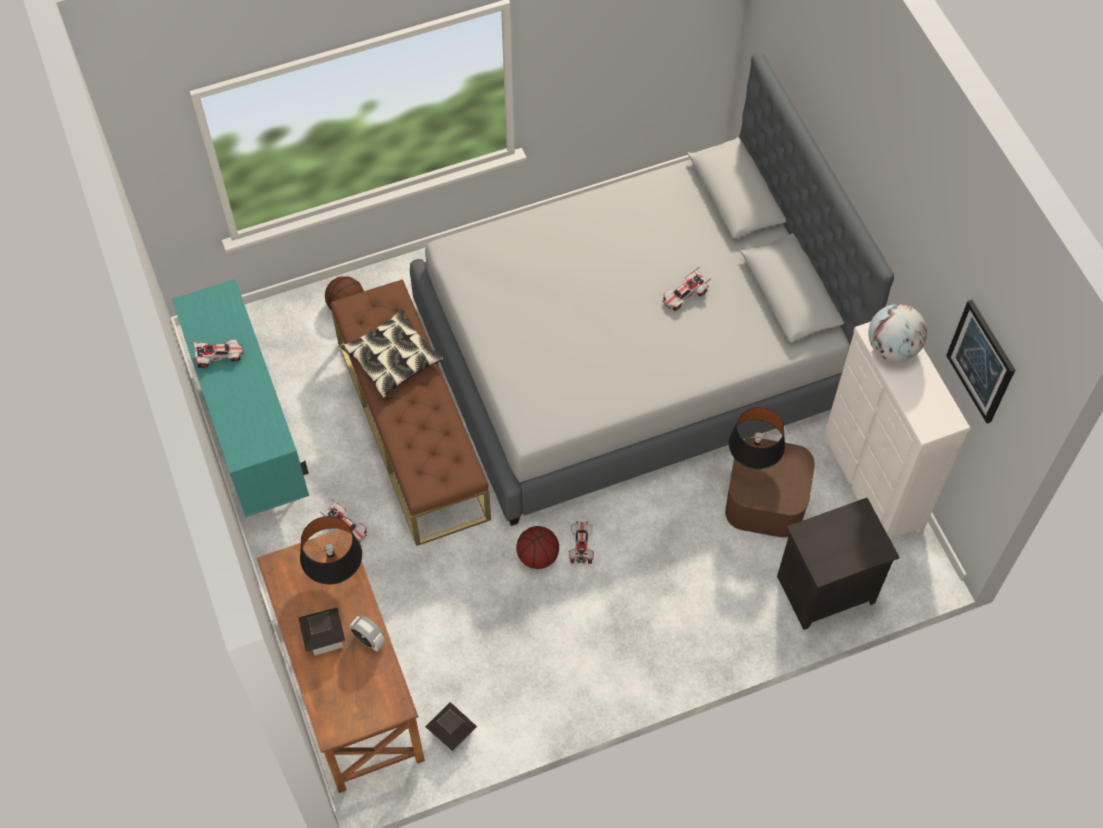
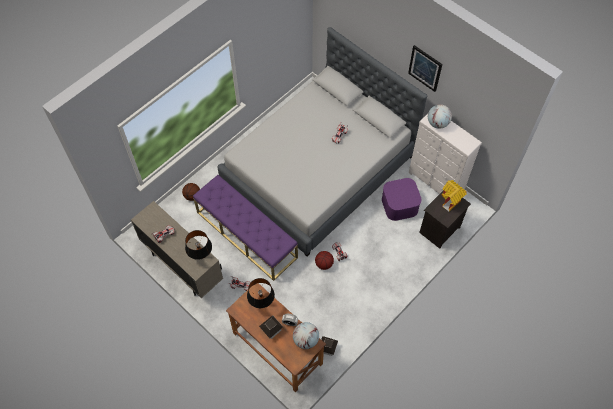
camera: 25 degrees left, 0 degrees up
(254, 440) = (183, 266): turquoise cabinet -> beige cabinet
(382, 689) = (306, 340): none -> globe
(393, 359) = (232, 208): pillow -> none
(412, 429) = (247, 234): brown bench -> purple bench
(752, 461) = (392, 191): black table lamp -> black table lamp (200, 255)
(765, 499) = (399, 205): brown storage box -> purple storage box
(857, 533) = (451, 201): none -> toy house
(981, 361) = (480, 114): picture -> picture (425, 68)

